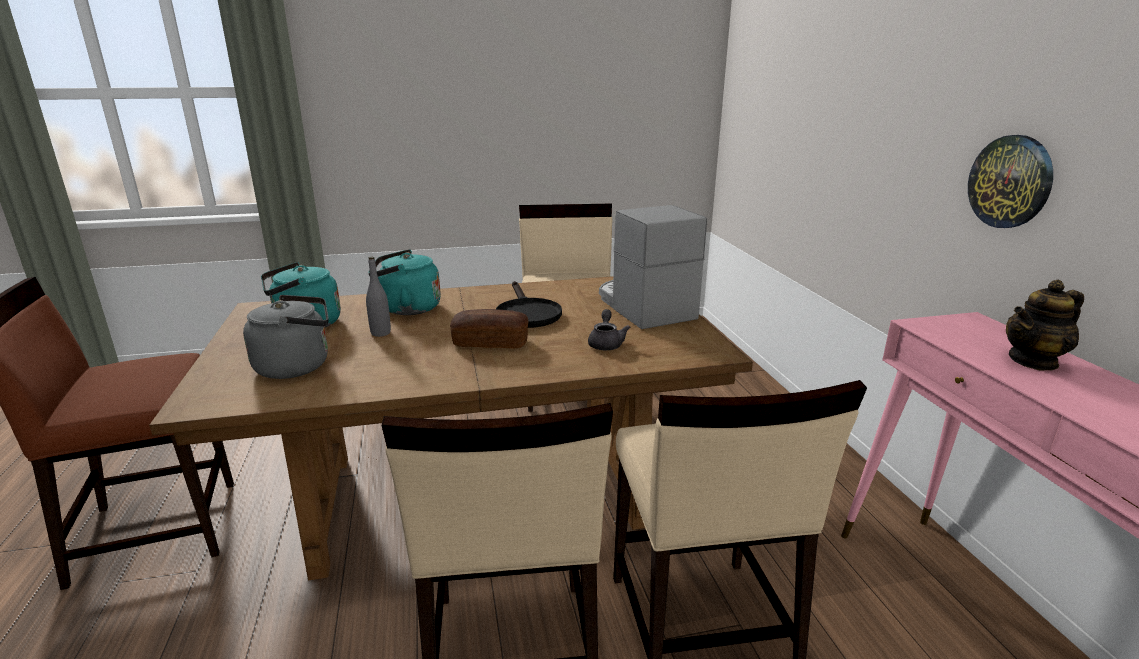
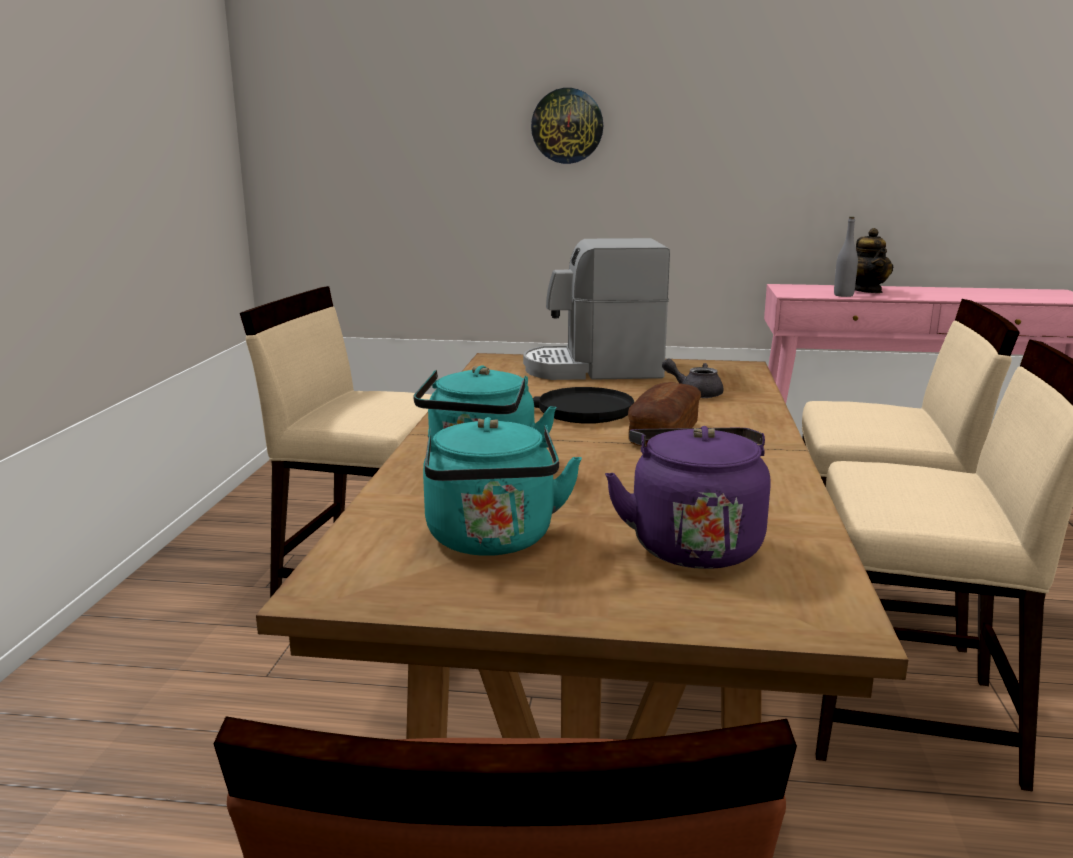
camera: 70 degrees left, 5 degrees down
(298, 366) = (692, 544): grey kettle -> purple kettle
(380, 333) = (581, 488): grey bottle -> grey bottle (843, 295)
(1010, 182) = (759, 176): wall clock -> wall clock (567, 126)

